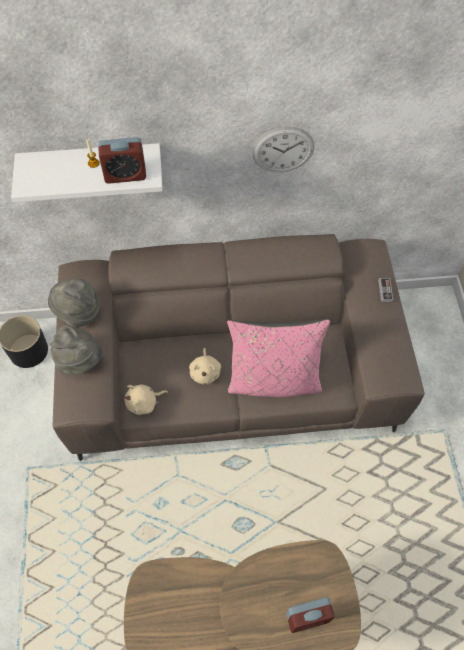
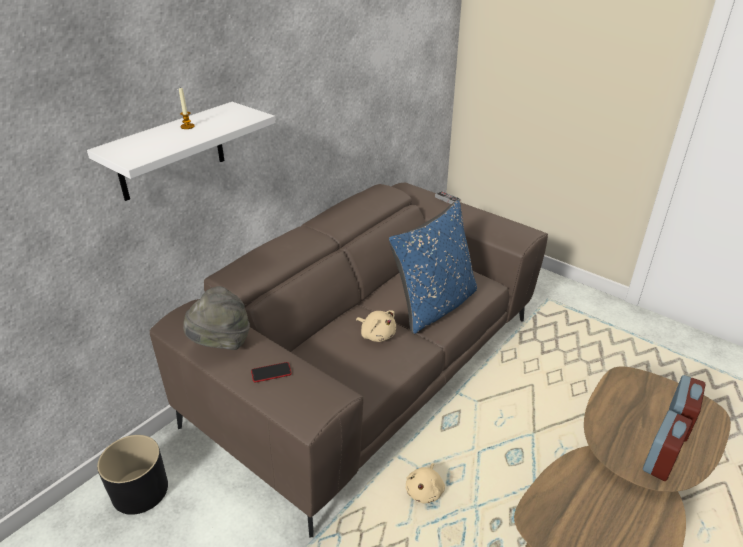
camera: 45 degrees left, 25 degrees down
(80, 360) = (271, 373): grey hat -> phone
(125, 175) = (230, 121): alarm clock -> alarm clock (660, 461)
(144, 403) = (354, 390): beige plush toy -> beige plush toy (425, 490)
(274, 380) = (435, 306): pink pillow -> blue pillow
(283, 150) = (327, 90): wall clock -> none

